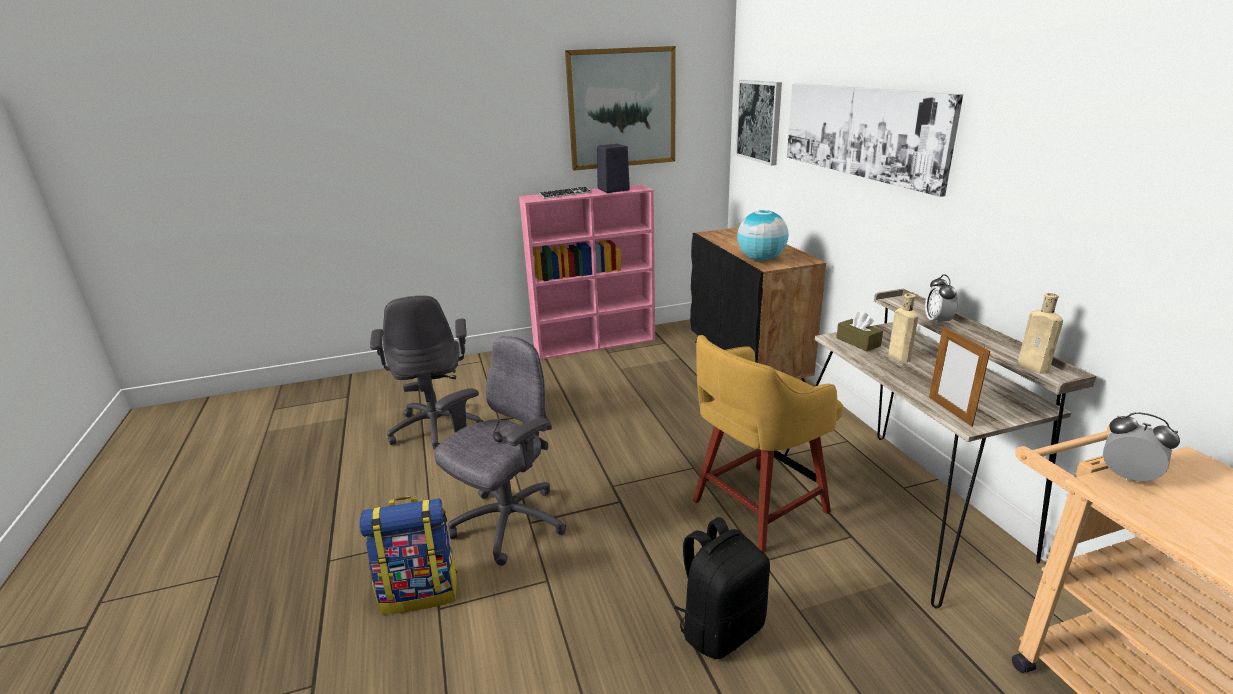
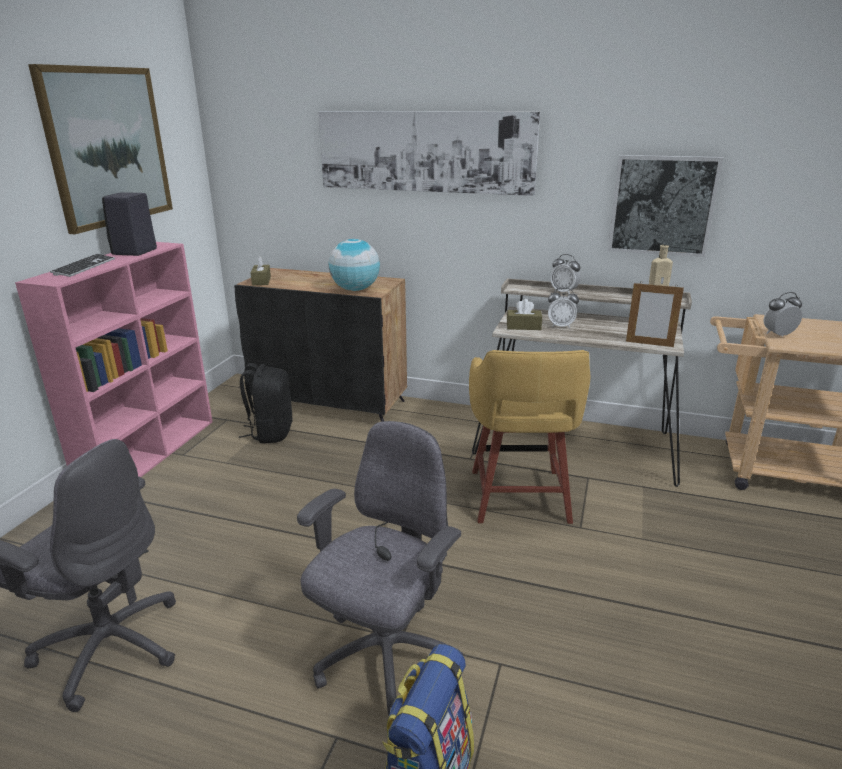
camera: 55 degrees left, 0 degrees up
(507, 524) = (384, 657): grey office chair -> grey office chair turned 45 degrees clockwise
(715, 234) = (261, 281): none -> brown tissue box
(721, 628) = (636, 584): black backpack -> black backpack (270, 432)
(759, 121) = (262, 154): picture -> picture (662, 205)
(897, 356) = (561, 326): beige bottle -> alarm clock

